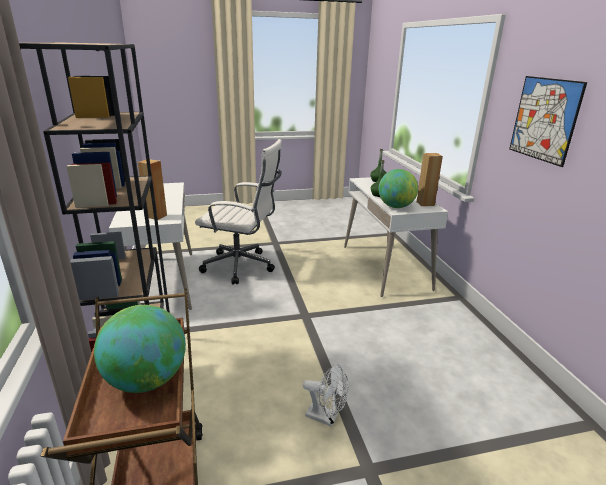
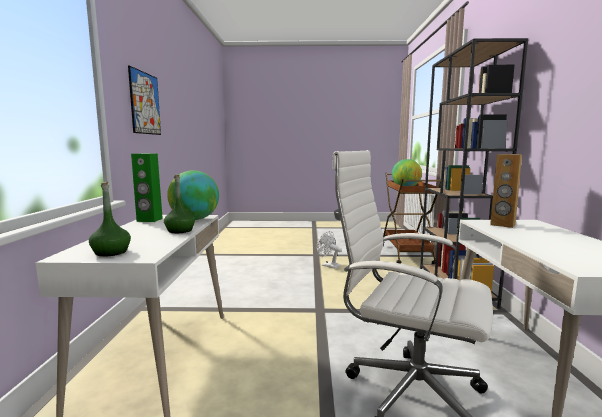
camera: 165 degrees left, 15 degrees down
(425, 203) = (149, 220): brown speaker -> green speaker

